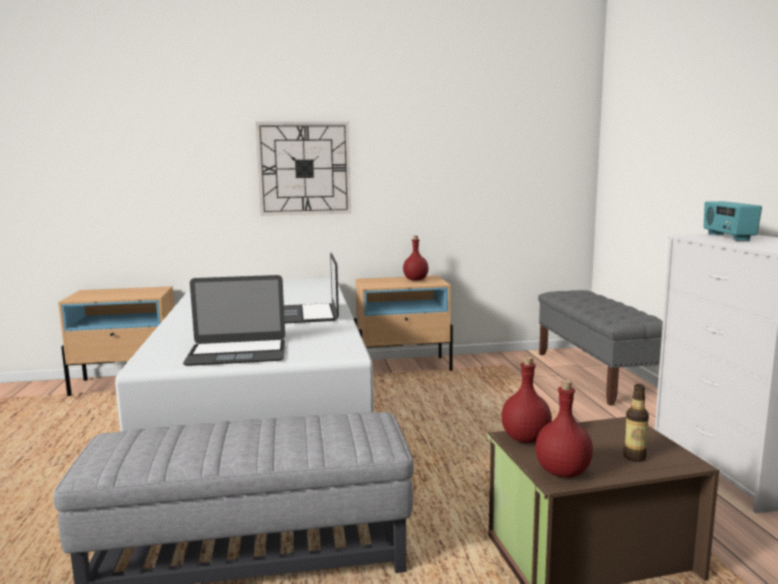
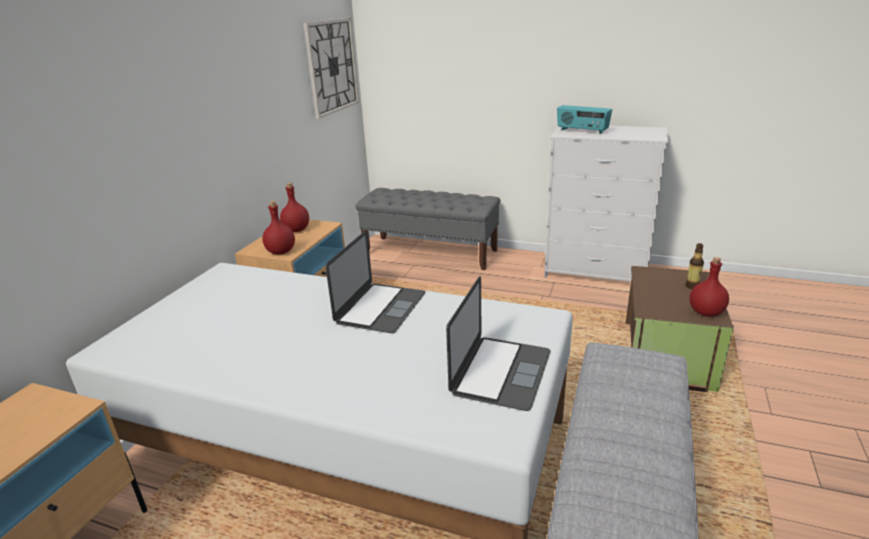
camera: 60 degrees left, 15 degrees up
(304, 168) = (155, 133): wall clock -> wall clock (332, 66)
(308, 314) = (380, 307): laptop -> laptop turned 90 degrees counterclockwise
(525, 439) = (653, 308): red bottle -> red bottle (281, 252)

